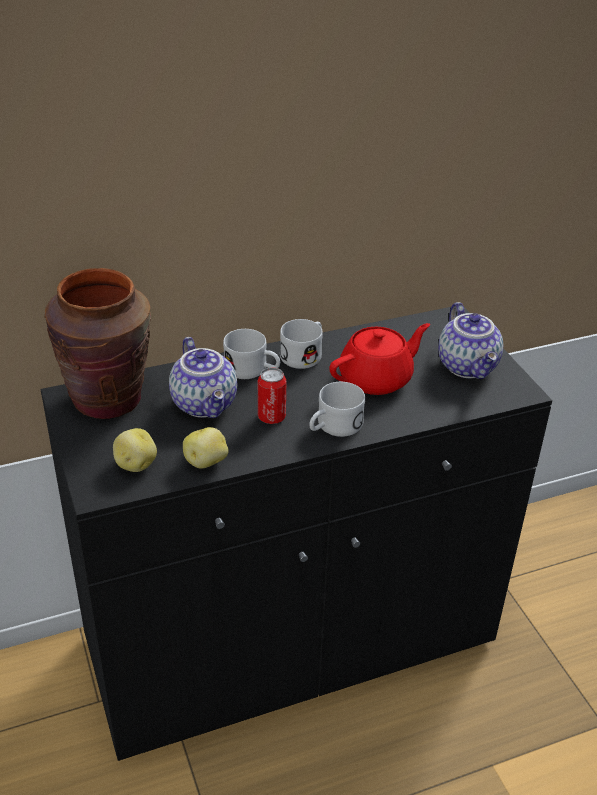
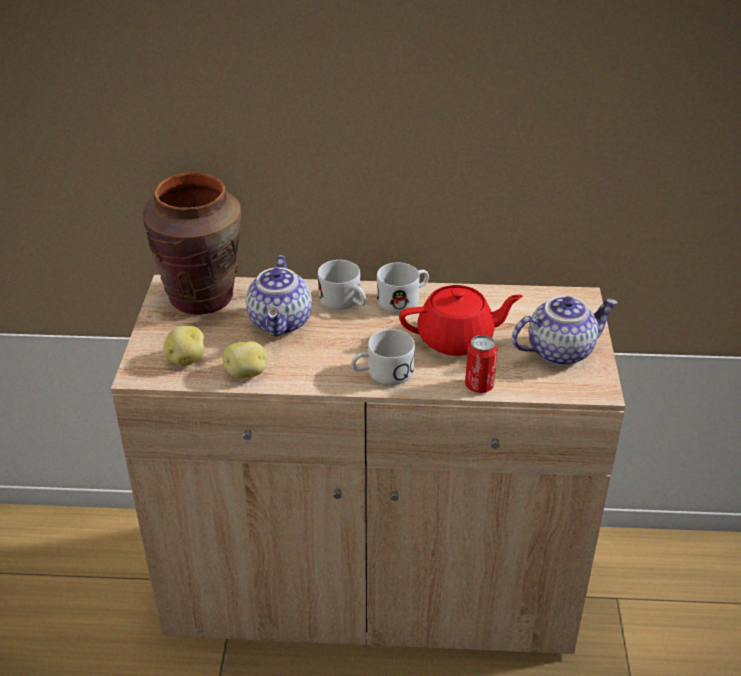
camera: 25 degrees right, 0 degrees up
(271, 417) = (332, 349): can -> can (479, 385)
(290, 641) = (370, 585): black cabinet -> beige cabinet
(469, 366) = (560, 350): teapot -> teapot turned 120 degrees counterclockwise

